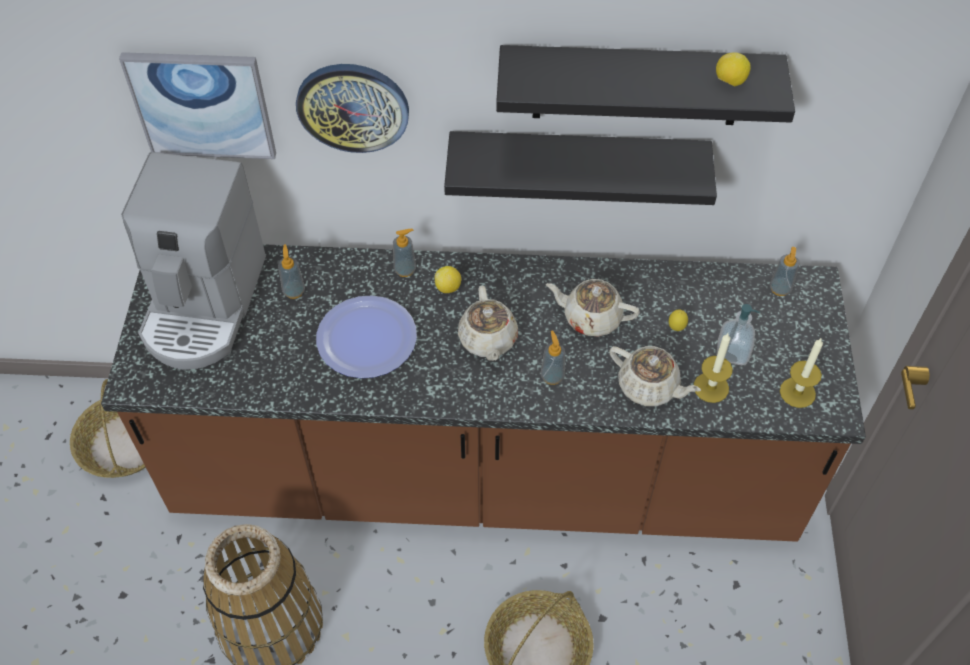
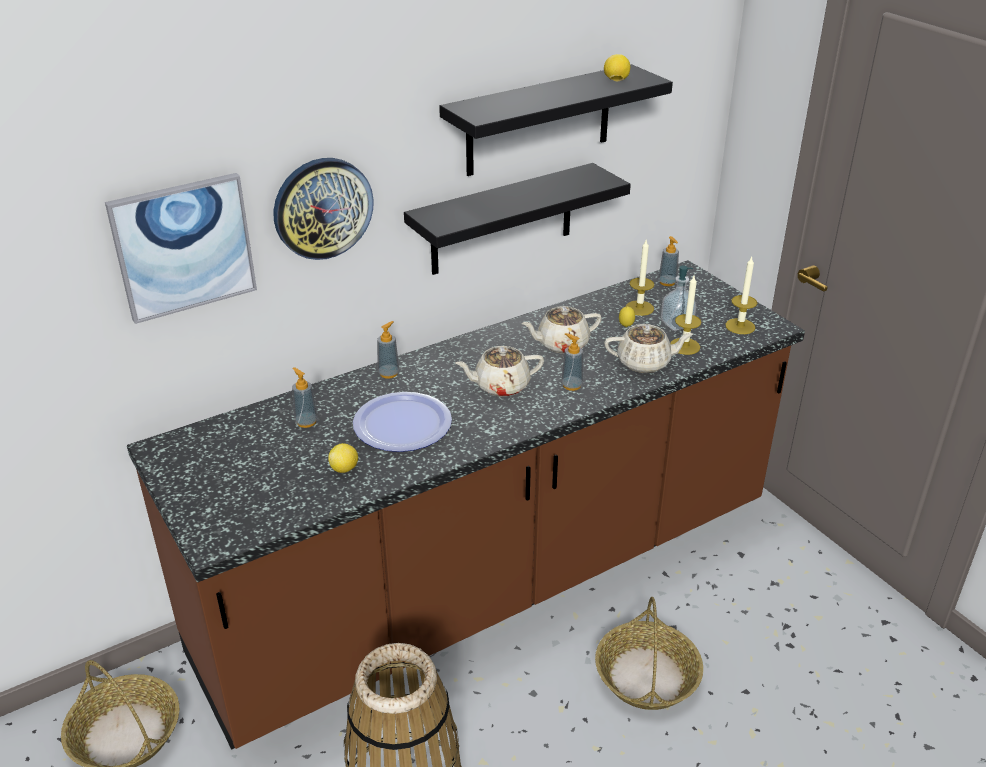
camera: 35 degrees left, 20 degrees down
(204, 305) = (231, 463): coffee machine -> none
(448, 288) = (435, 370): lemon -> lemon (344, 469)
(488, 340) = (500, 386): beige teapot -> beige teapot turned 120 degrees clockwise
(714, 310) = (639, 308): none -> candle

